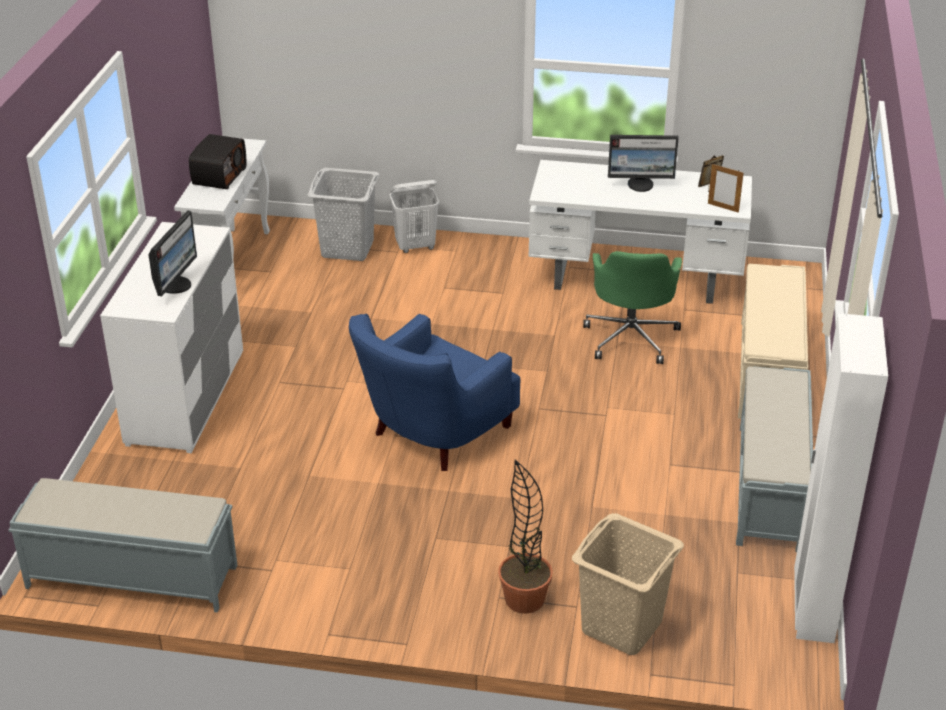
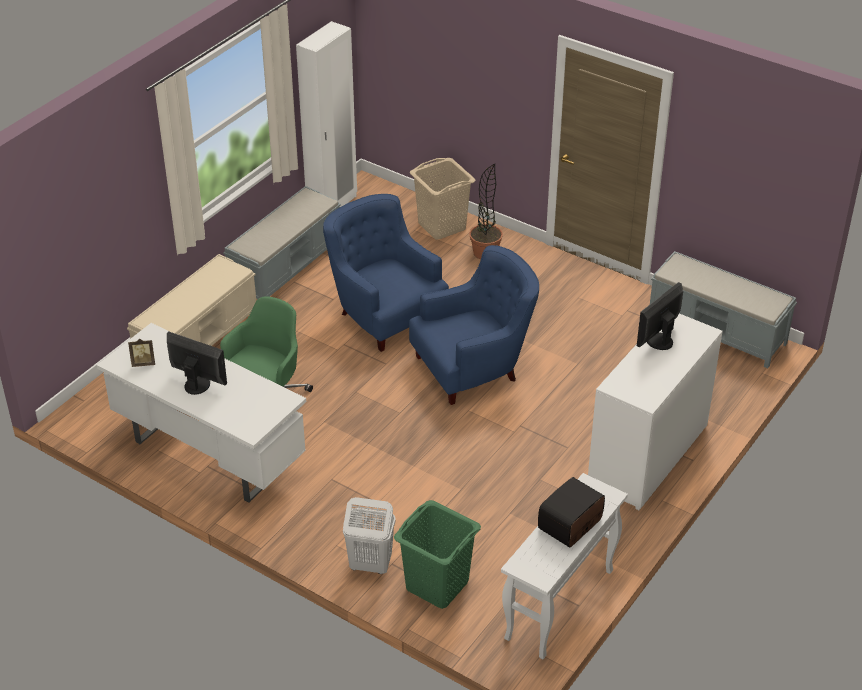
camera: 155 degrees left, 5 degrees up
(347, 248) = (437, 585): grey laundry basket -> green laundry basket
(590, 466) = (384, 313): none -> blue armchair
(723, 207) = (159, 339): picture frame -> none

